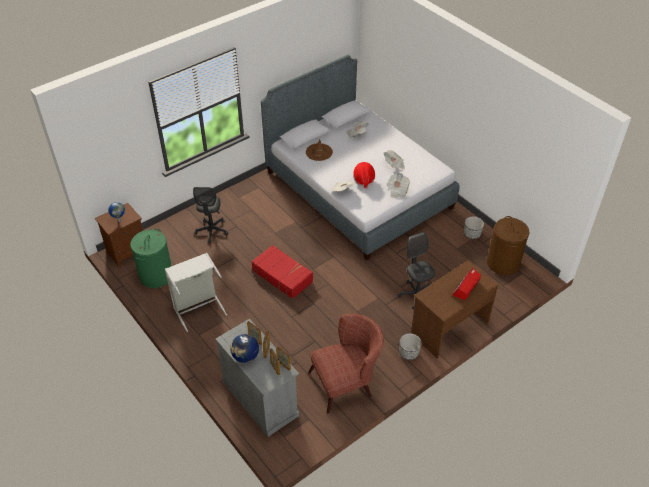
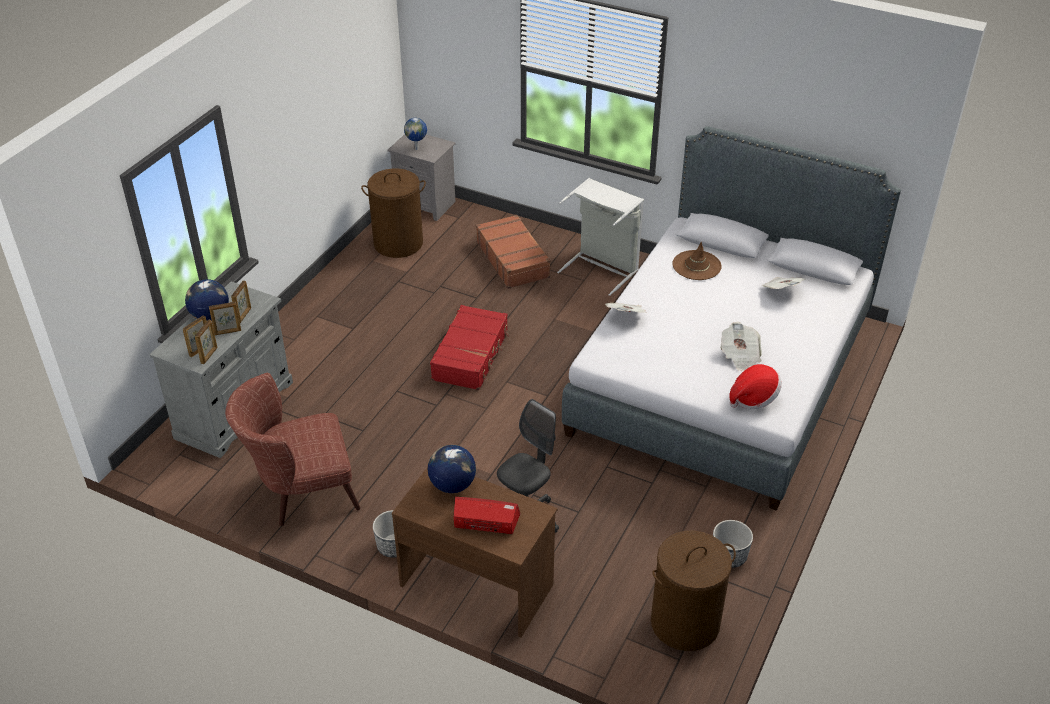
camera: 65 degrees right, 5 degrees down
(127, 251) = (426, 204): brown nightstand -> grey nightstand
(156, 275) = (398, 243): green laundry basket -> brown laundry basket
(198, 307) = (364, 298): grey laundry basket -> grey laundry basket (602, 268)
(212, 231) = (513, 259): grey office chair -> brown suitcase
(346, 383) = (300, 490): brown armchair -> brown armchair turned 120 degrees clockwise
(363, 180) = (668, 331): hat -> hat (753, 398)
(397, 191) = (675, 377): newspaper -> none
(435, 292) = (452, 485): none -> globe

